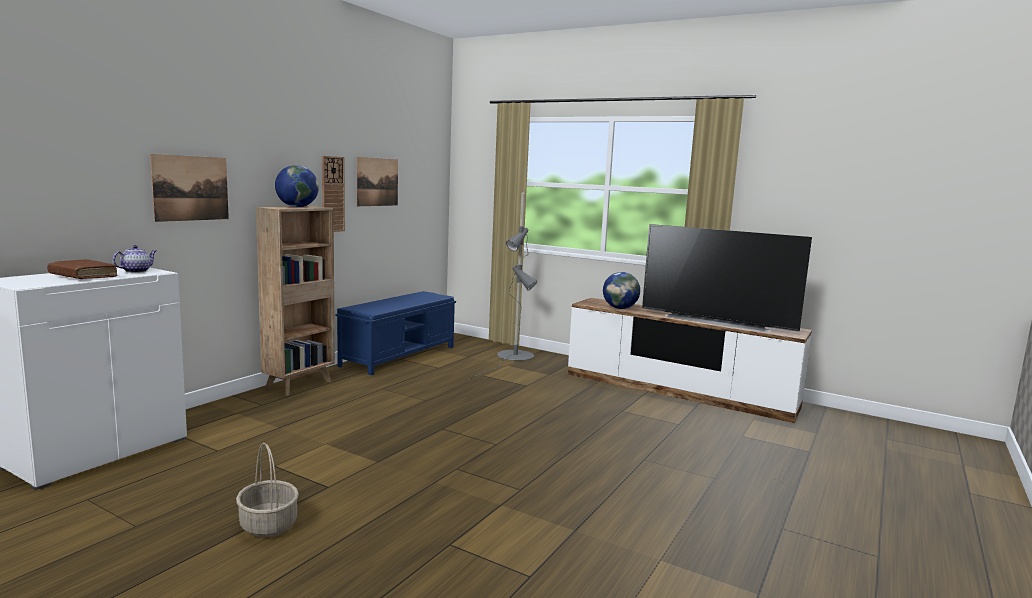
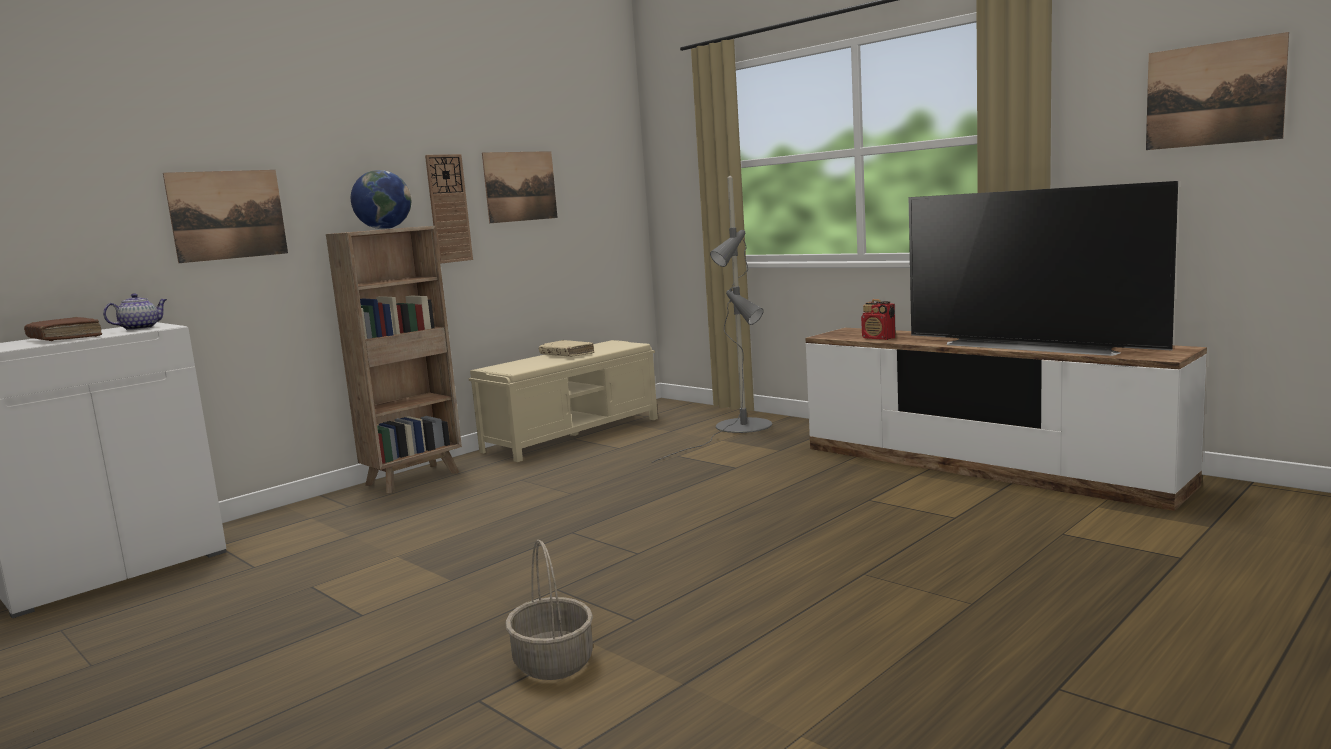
camera: 15 degrees right, 0 degrees up
(267, 525) = (250, 667): basket -> basket (552, 662)
(399, 356) = (573, 434): blue bench -> beige bench
(400, 301) = (567, 355): none -> beige book
(620, 308) = (879, 338): globe -> radio
(825, 187) = (1213, 94): none -> picture

